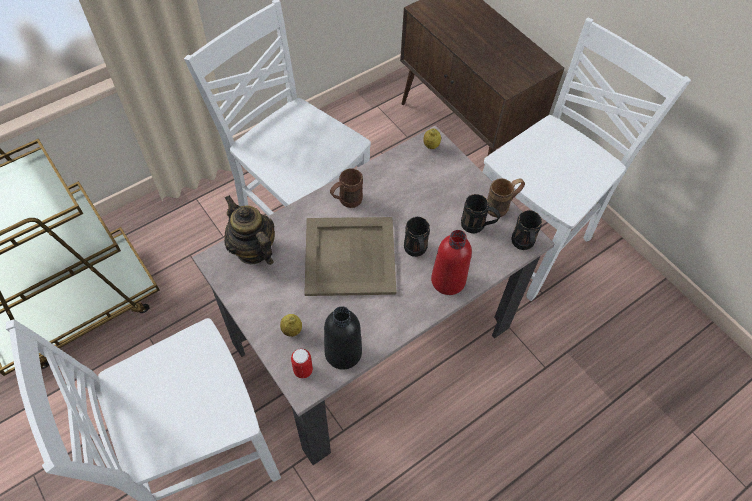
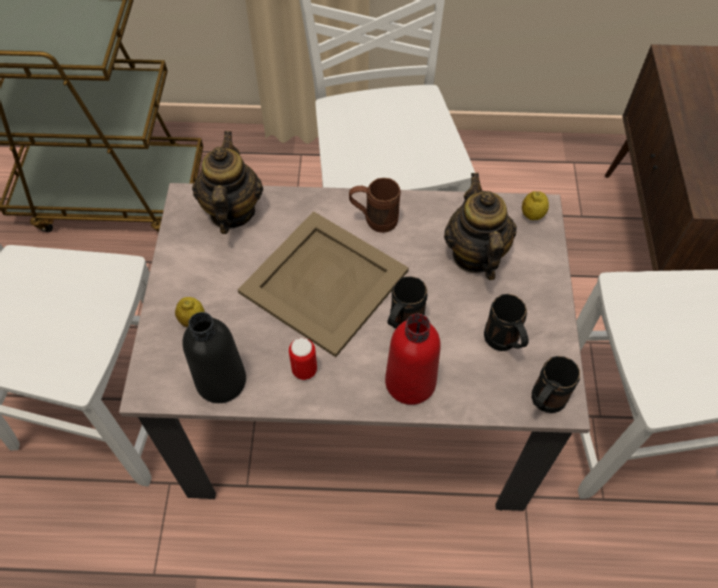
camera: 40 degrees right, 0 degrees up
(303, 370) = (164, 370): can -> can (304, 370)
(420, 187) = (475, 254): none -> teapot
(502, 206) = (558, 339): brown mug -> none

